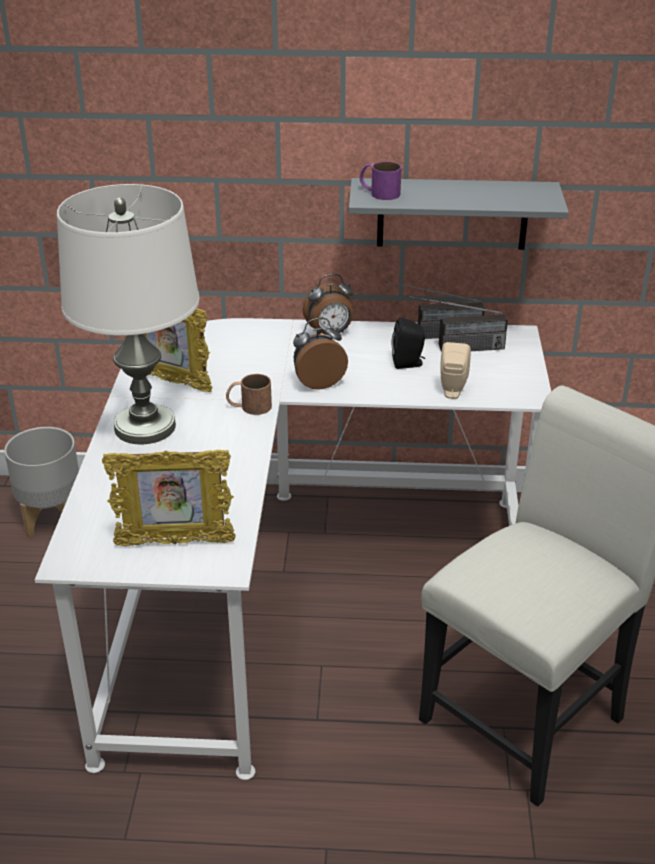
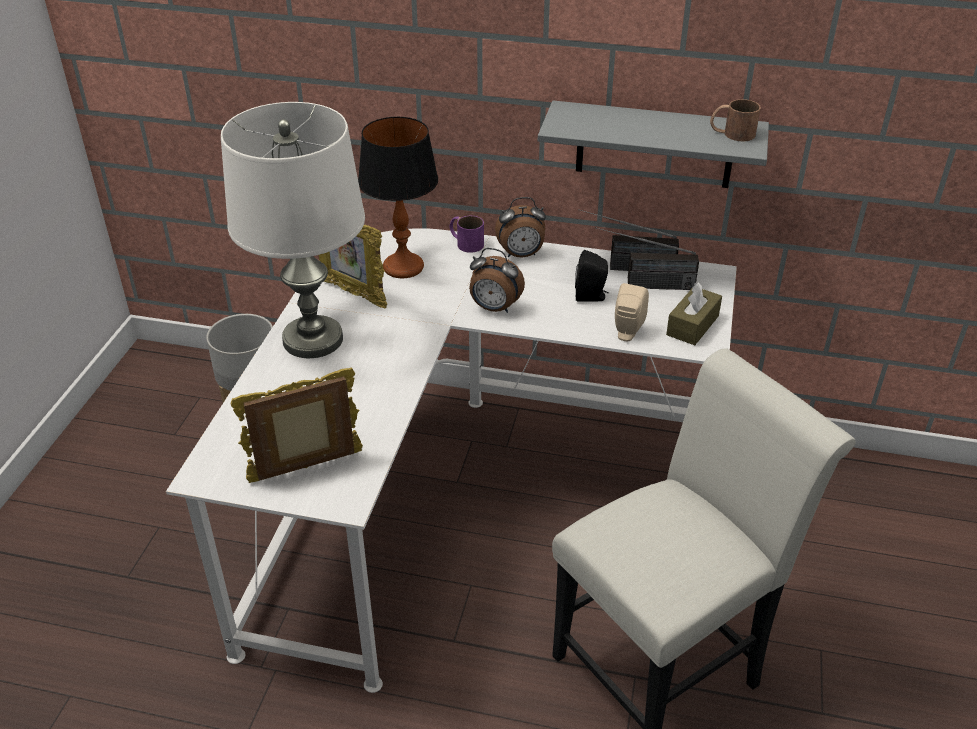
camera: 10 degrees right, 5 degrees up
(175, 543) = (306, 469): picture frame -> picture frame turned 150 degrees clockwise
(216, 354) = (403, 266): none -> table lamp
(249, 406) = (418, 328): brown mug -> brown mug (731, 133)
(318, 382) = (494, 308): alarm clock -> alarm clock turned 150 degrees counterclockwise
(379, 193) = (574, 120): purple mug -> purple mug (465, 242)
(512, 379) = (692, 325): none -> brown tissue box

